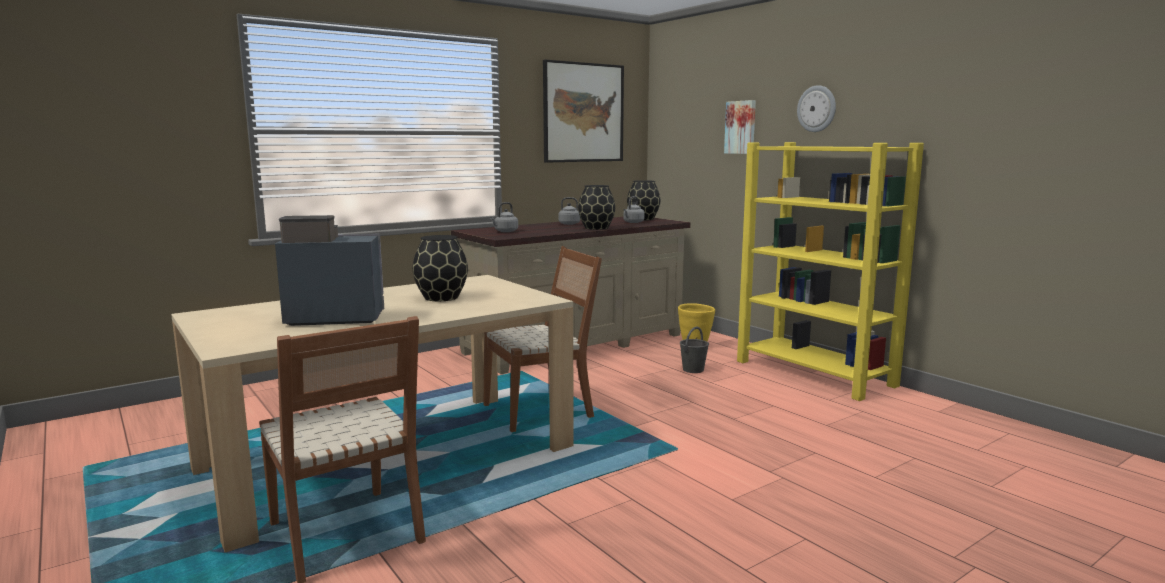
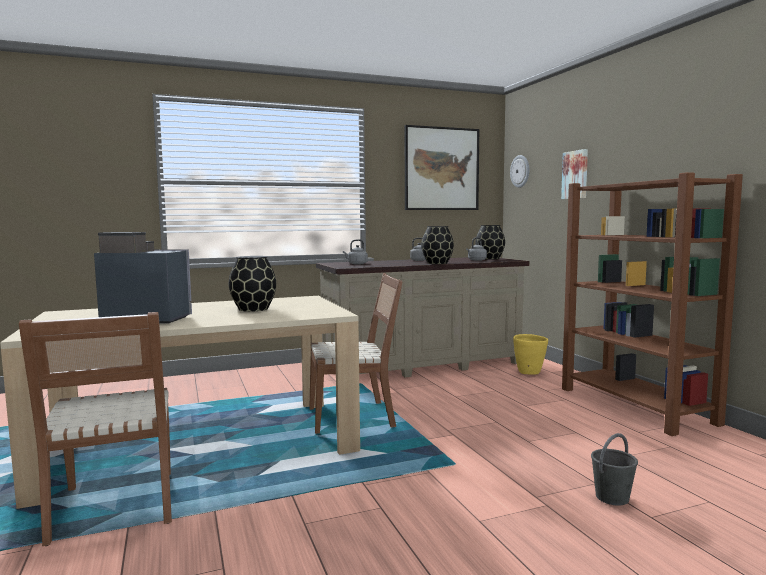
camera: 15 degrees right, 5 degrees down
(693, 369) = (515, 393): grey bucket -> grey bucket (612, 497)
(814, 373) = (635, 405): yellow bookcase -> brown bookcase
(817, 108) = (640, 151): wall clock -> wall clock (520, 171)

